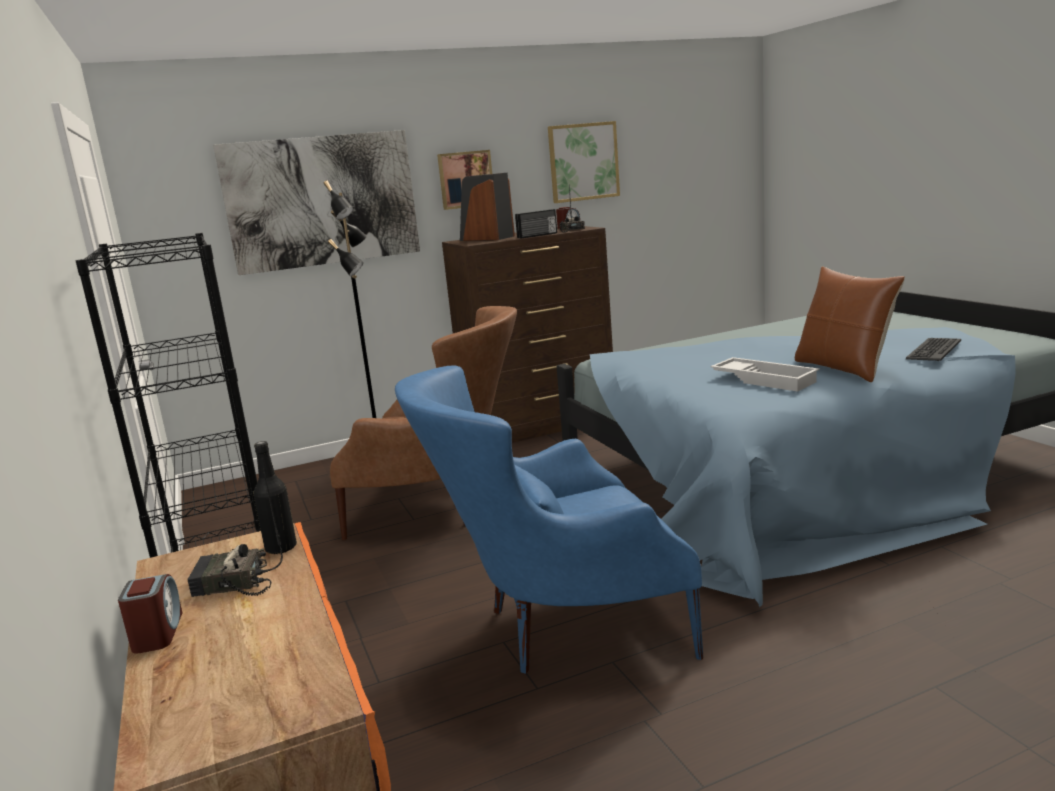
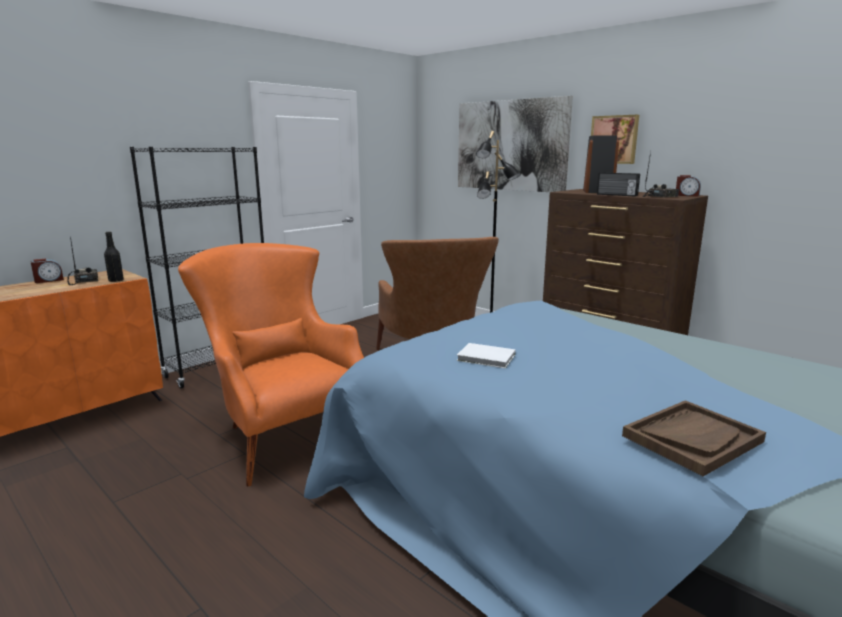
camera: 65 degrees right, 0 degrees up
(558, 629) = (282, 429): blue armchair -> orange armchair
(583, 162) = (742, 132): picture -> none
(765, 380) = (487, 358): white tray -> white book
(843, 368) = (552, 388): brown pillow -> none
(933, 350) = (692, 438): keyboard -> brown tray

